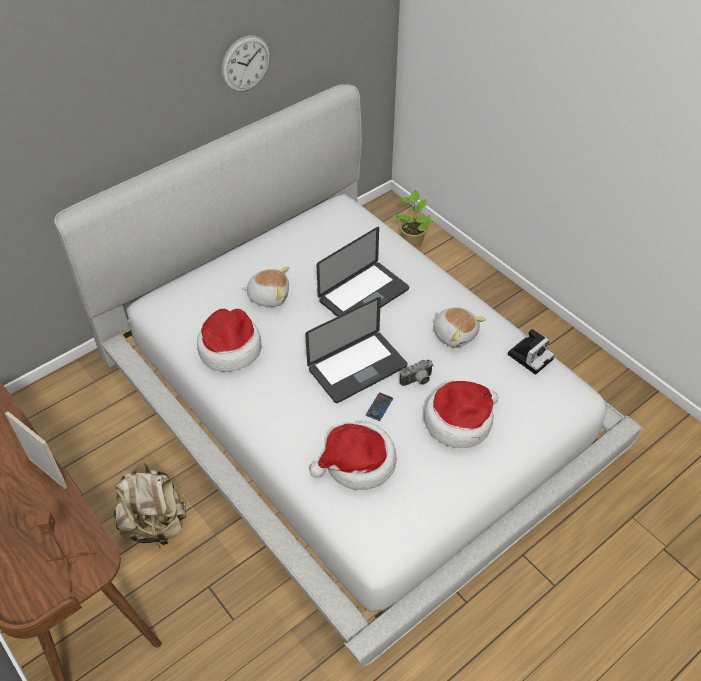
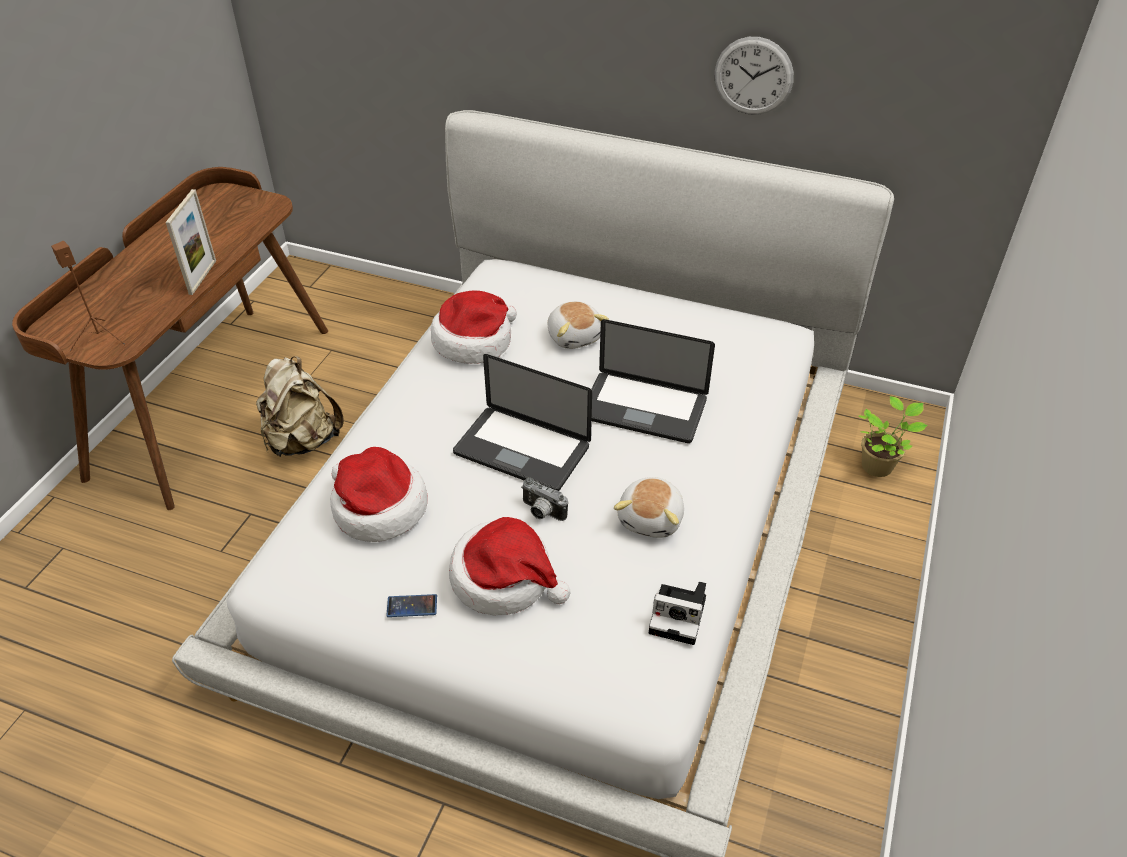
camera: 60 degrees right, 5 degrees down
(379, 407) = (475, 493): phone -> phone (412, 606)

